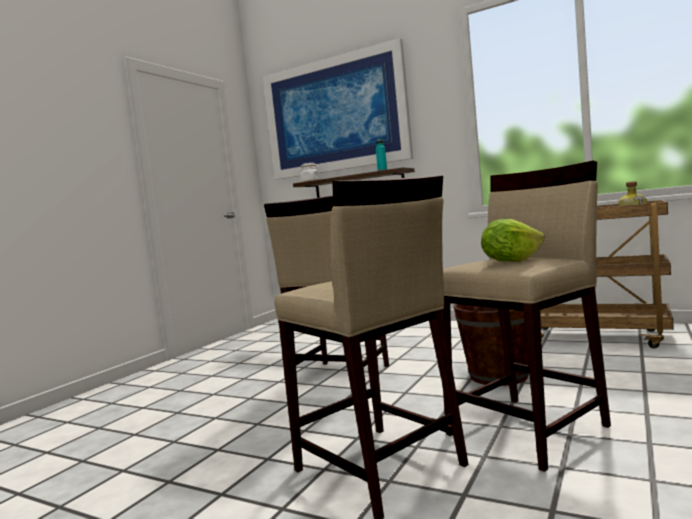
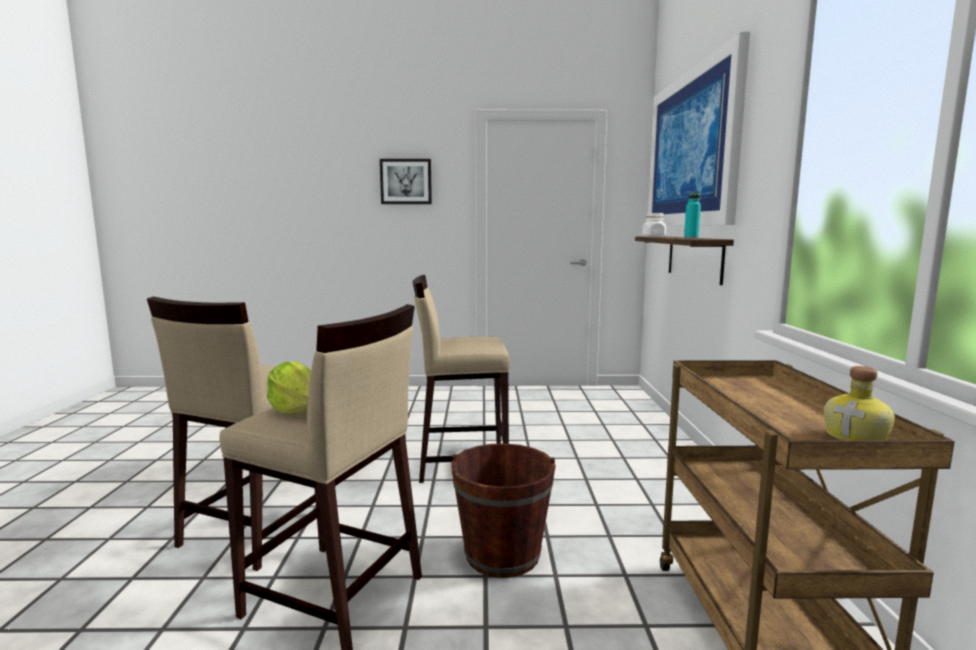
camera: 60 degrees right, 5 degrees up
(61, 126) = (406, 181): none -> picture

